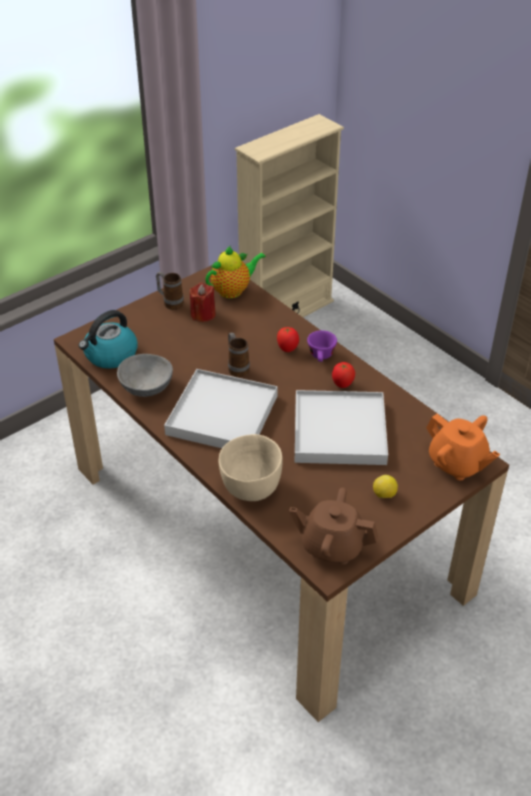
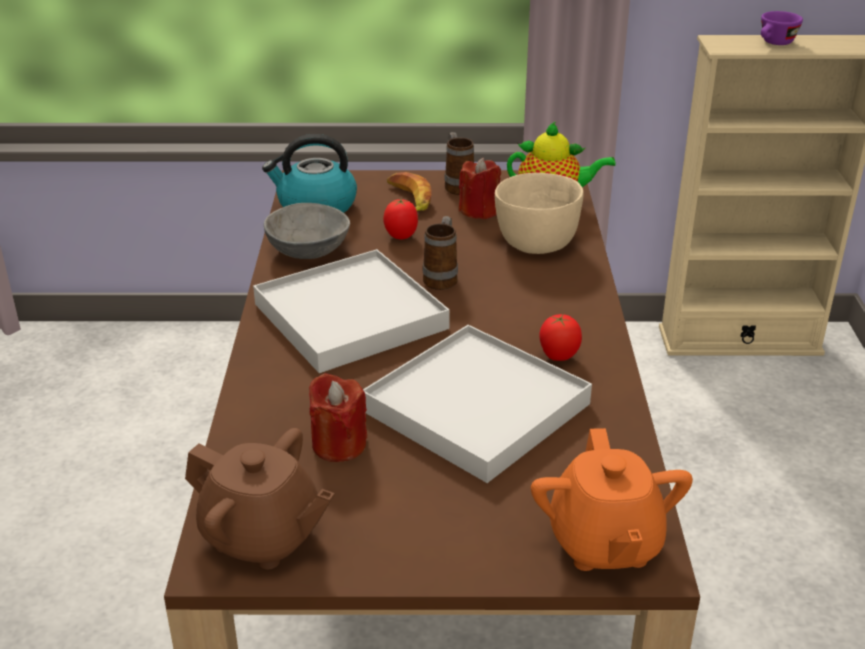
camera: 40 degrees right, 10 degrees down
(156, 326) = (407, 200): none -> banana
(250, 487) = (265, 408): beige bowl -> beige bowl (535, 244)
(287, 349) = (537, 286): tomato -> tomato (401, 237)
(306, 485) = (339, 445): none -> red candle
(321, 357) = (573, 314): purple cup -> purple cup (775, 43)
(332, 546) = (262, 537): brown teapot -> brown teapot turned 150 degrees clockwise
(384, 495) = (428, 518): lemon -> none

